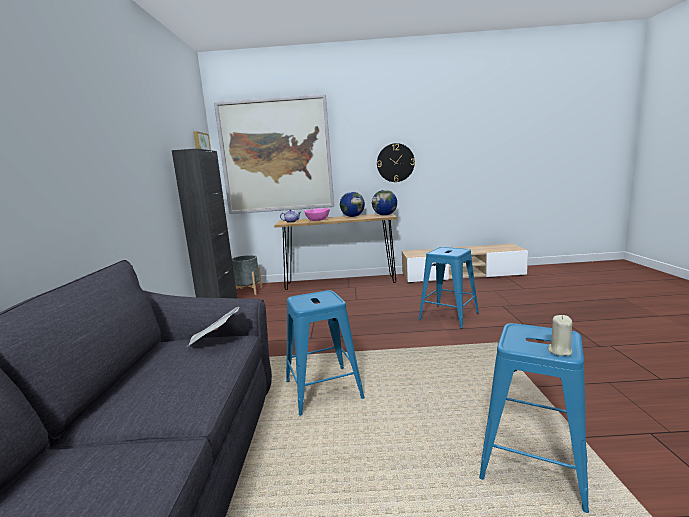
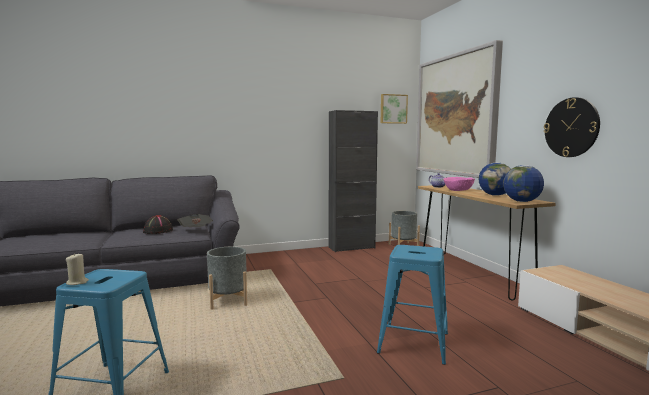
camera: 70 degrees right, 5 degrees down
(176, 371) = (158, 231): none -> black hat
(324, 390) = (228, 301): blue stool -> grey planter

